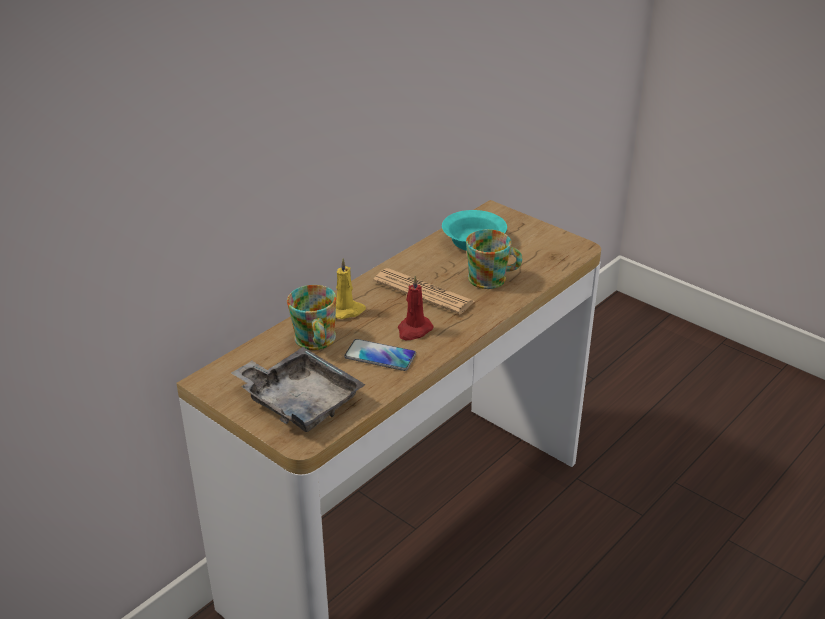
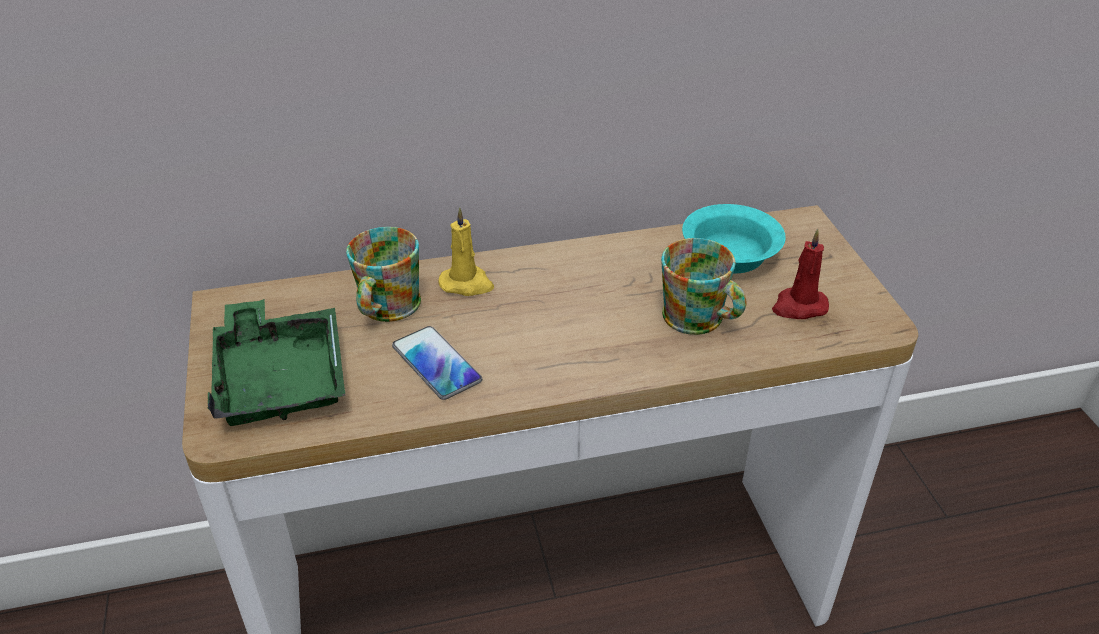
camera: 35 degrees right, 5 degrees up
(300, 401) = (280, 379): grey tray -> green tray
(414, 330) = (516, 347): red candle -> red candle (798, 306)
(423, 292) = (587, 299): newspaper -> none

